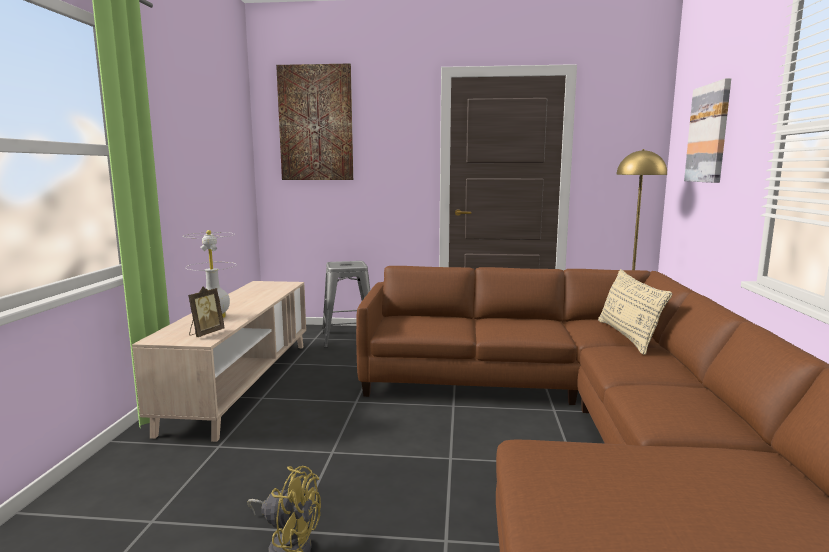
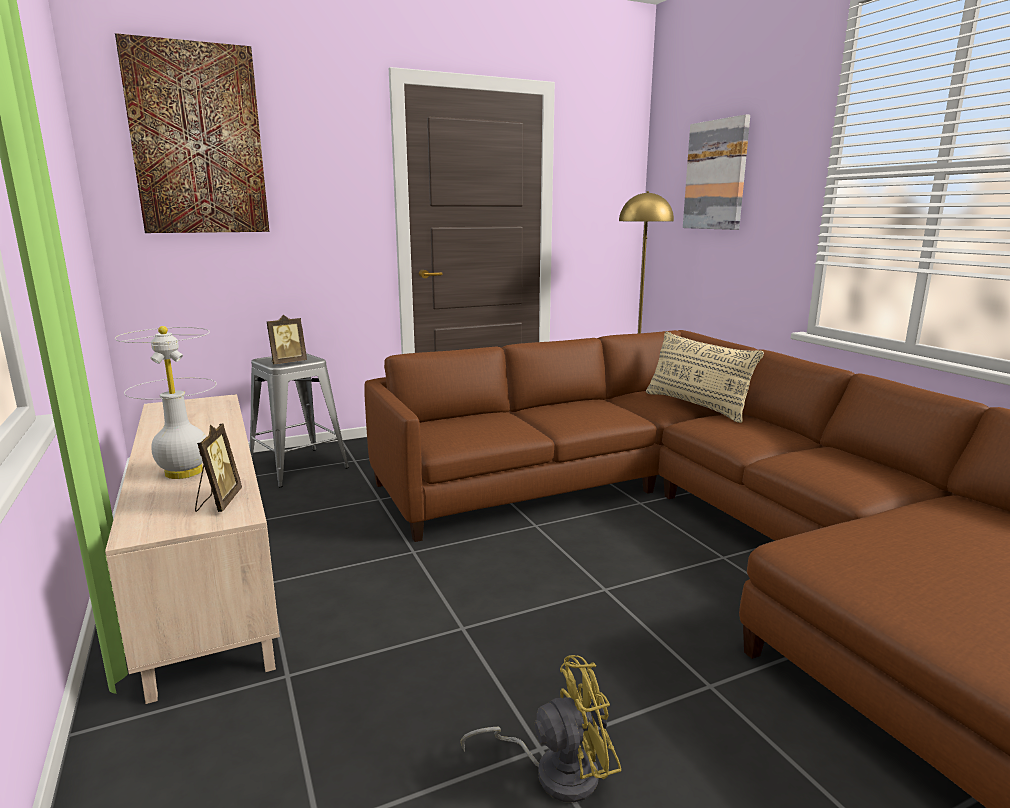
camera: 30 degrees left, 5 degrees up
(342, 265) = (287, 362): none -> picture frame

